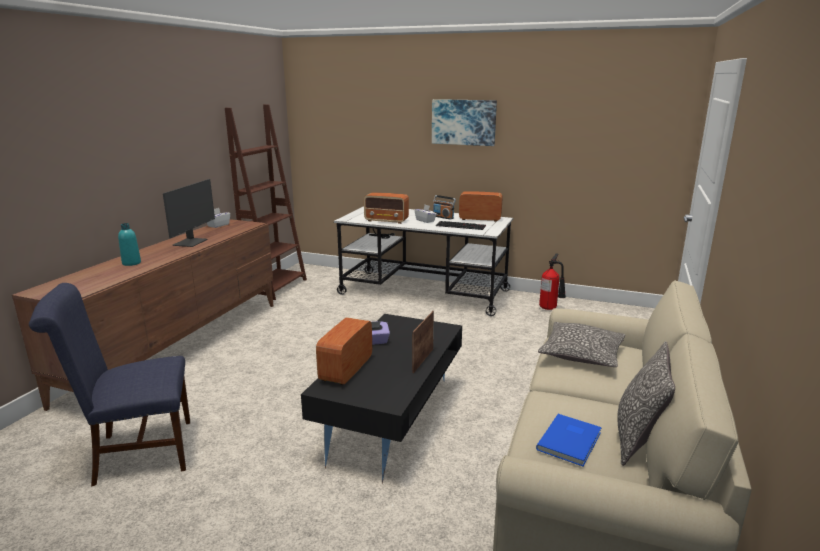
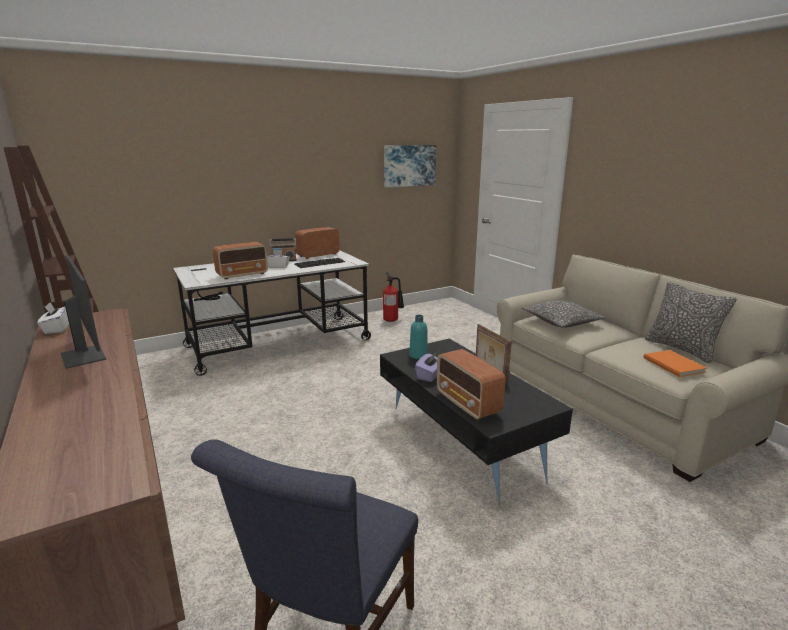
camera: 50 degrees left, 0 degrees up
(131, 263) = (73, 408): turquoise bottle -> turquoise bottle (418, 355)
(463, 122) = (280, 160): picture -> picture (409, 165)
(571, 441) = (674, 364): blue book -> orange book

